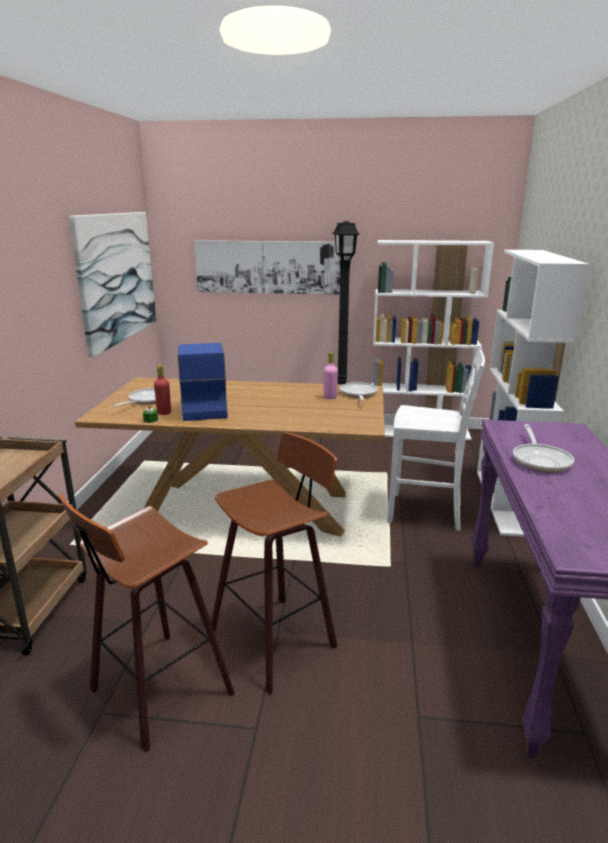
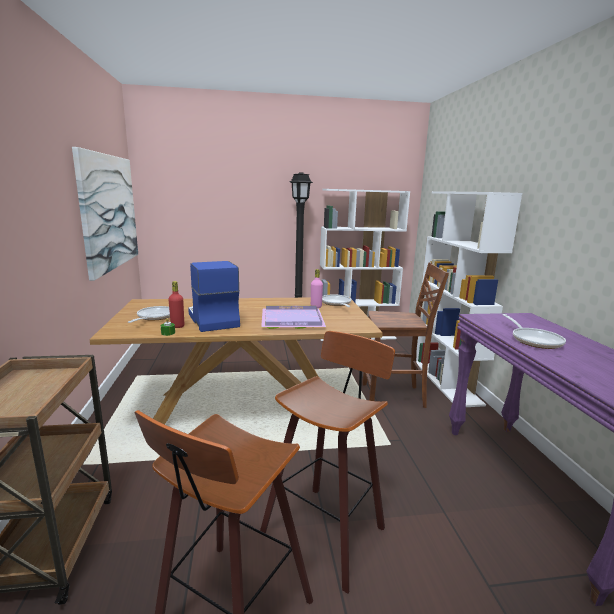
camera: 15 degrees left, 5 degrees down
(270, 267) = (237, 209): picture -> none
(289, 413) = (291, 320): none -> purple tray
(427, 513) = (394, 396): white chair -> brown chair

